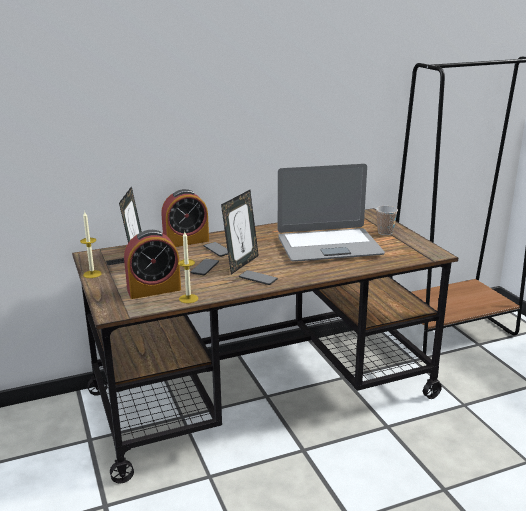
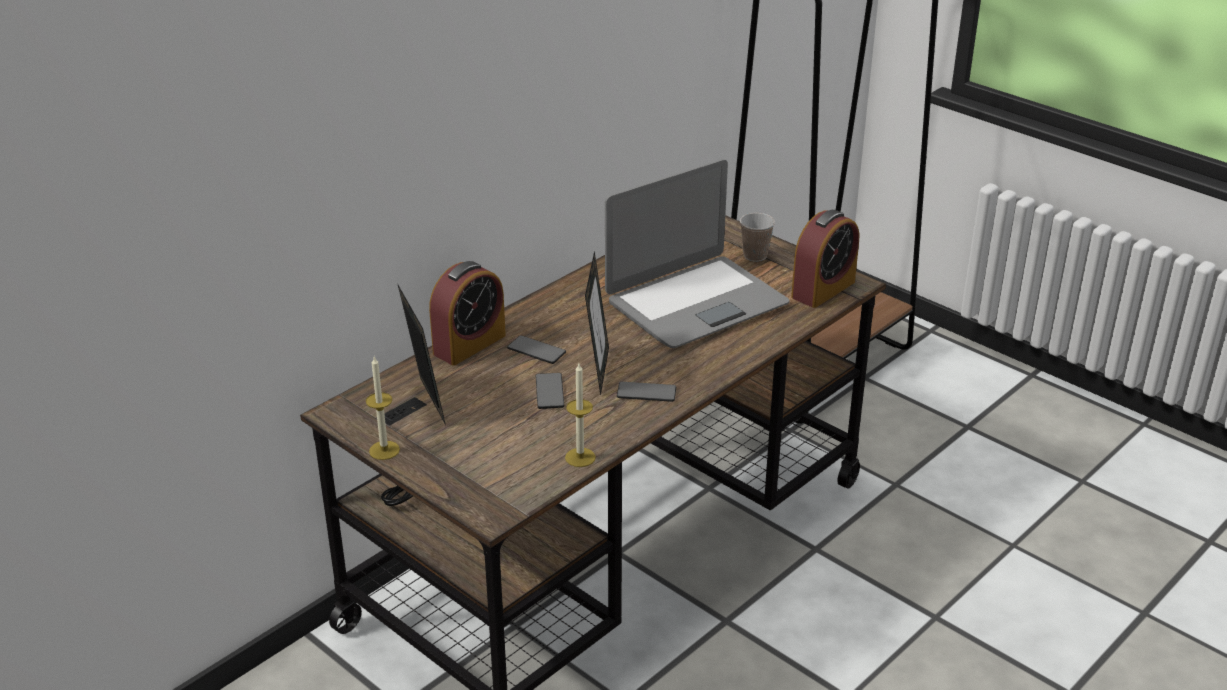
camera: 25 degrees left, 10 degrees up
(154, 290) = (513, 455): alarm clock -> alarm clock (823, 289)

